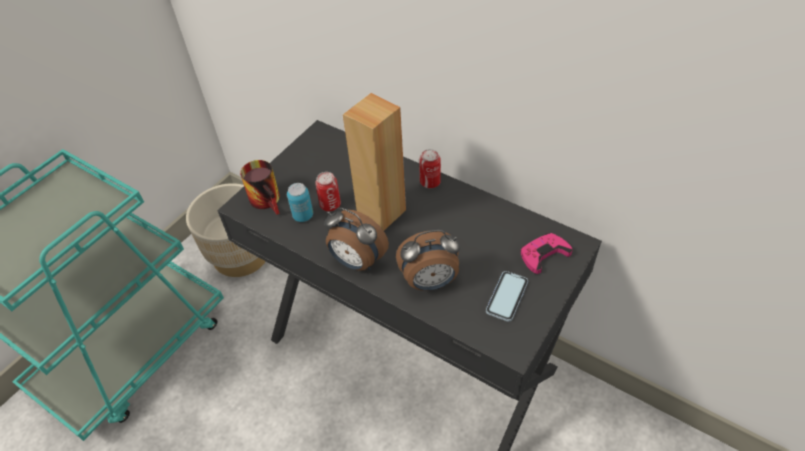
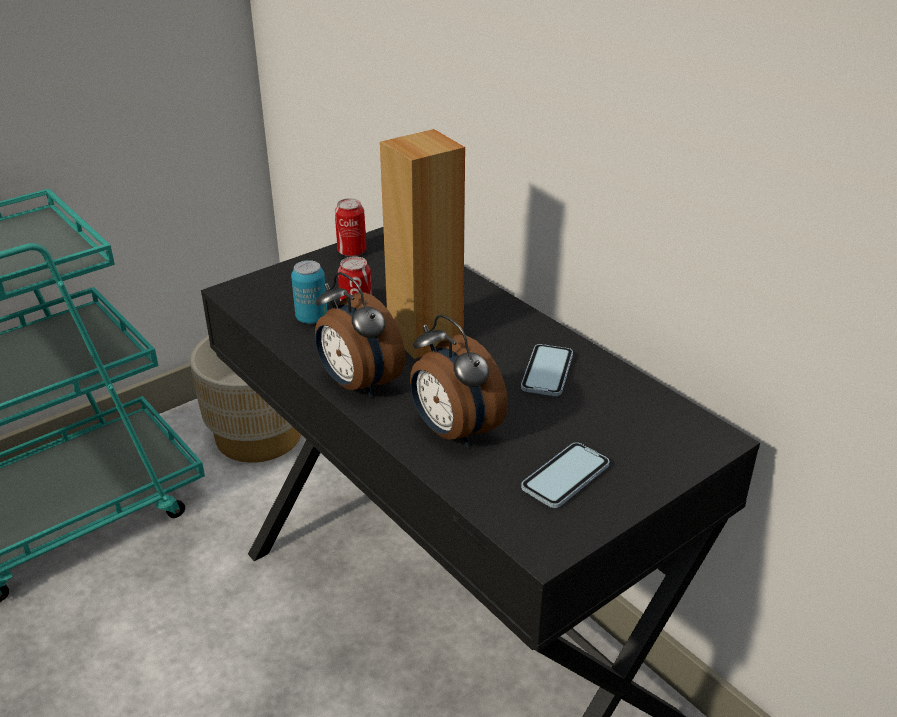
camera: 15 degrees right, 15 degrees down
(269, 200) = (276, 292): mug -> none
(430, 182) = (516, 318): can -> can (352, 251)
(430, 282) = (453, 432): alarm clock -> alarm clock turned 45 degrees clockwise
(465, 221) = (547, 372): none -> phone
(543, 254) = (652, 438): pink game controller -> none

